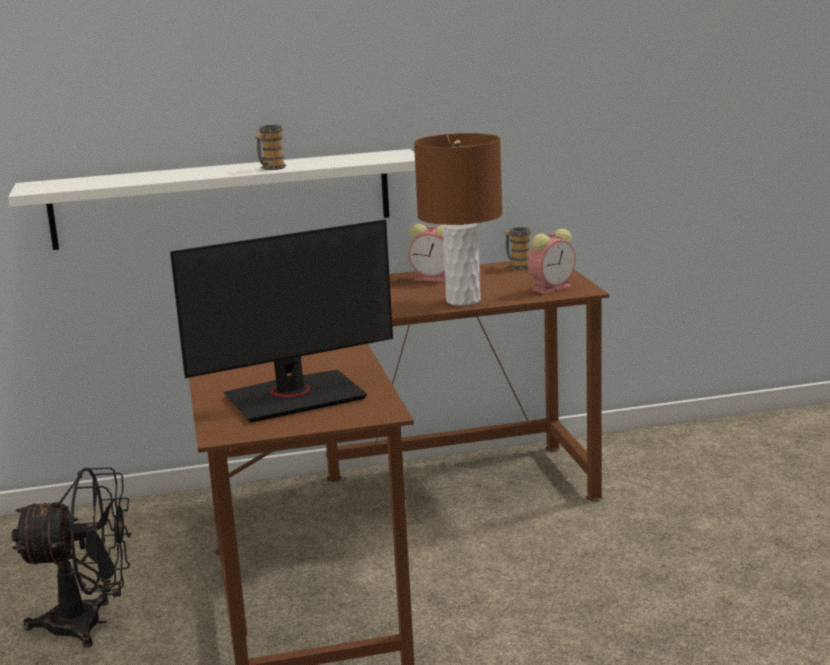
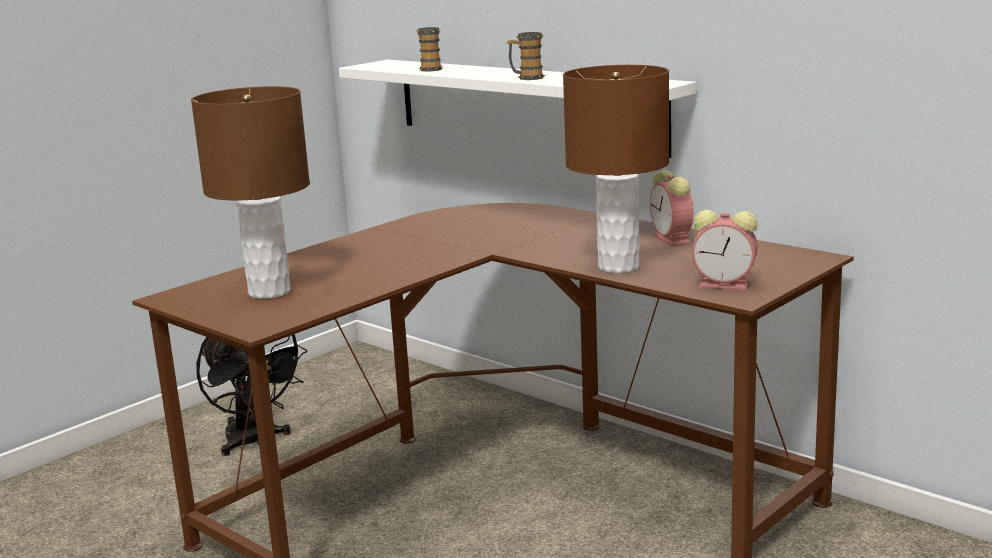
camera: 55 degrees right, 0 degrees up
(294, 397) = (270, 292): monitor -> brown table lamp
(517, 266) = (779, 253): mug -> mug (432, 69)

